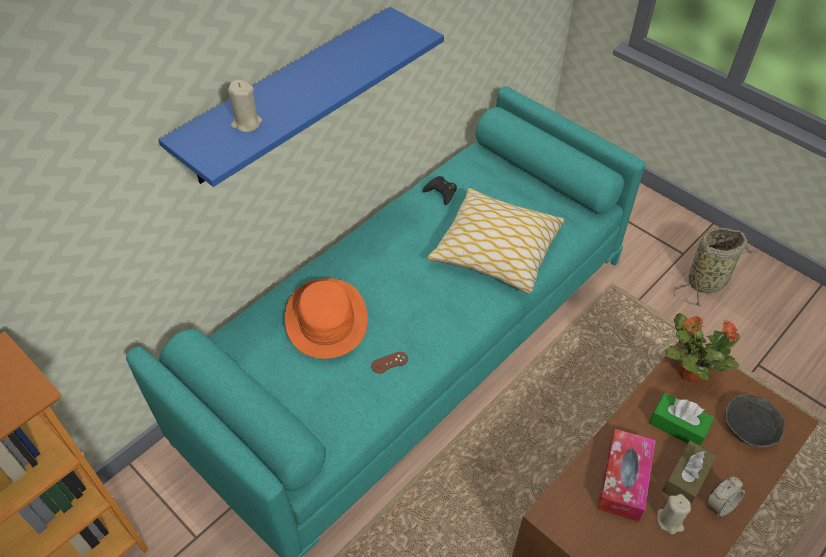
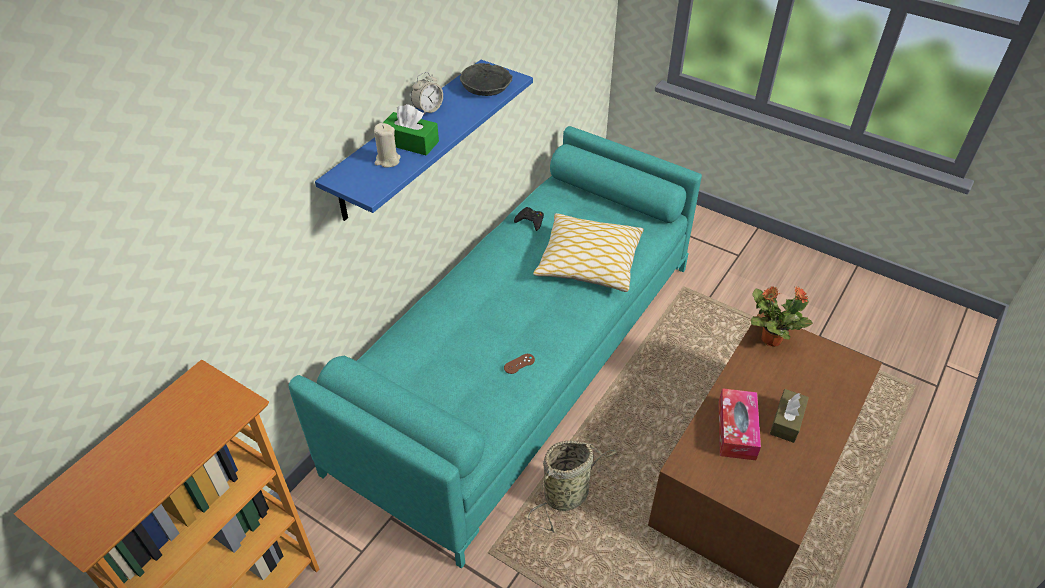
camera: 10 degrees left, 5 degrees down
(326, 319) = (454, 336): orange hat -> none
(670, 521) = (781, 456): beige candle -> none
(678, 426) = (771, 382): green tissue box -> green tissue box (410, 142)
(708, 281) = (764, 274): basket -> basket (568, 493)
(720, 504) = (818, 437): alarm clock -> alarm clock (428, 109)
(752, 426) = (830, 373): grey bowl -> grey bowl (487, 86)

